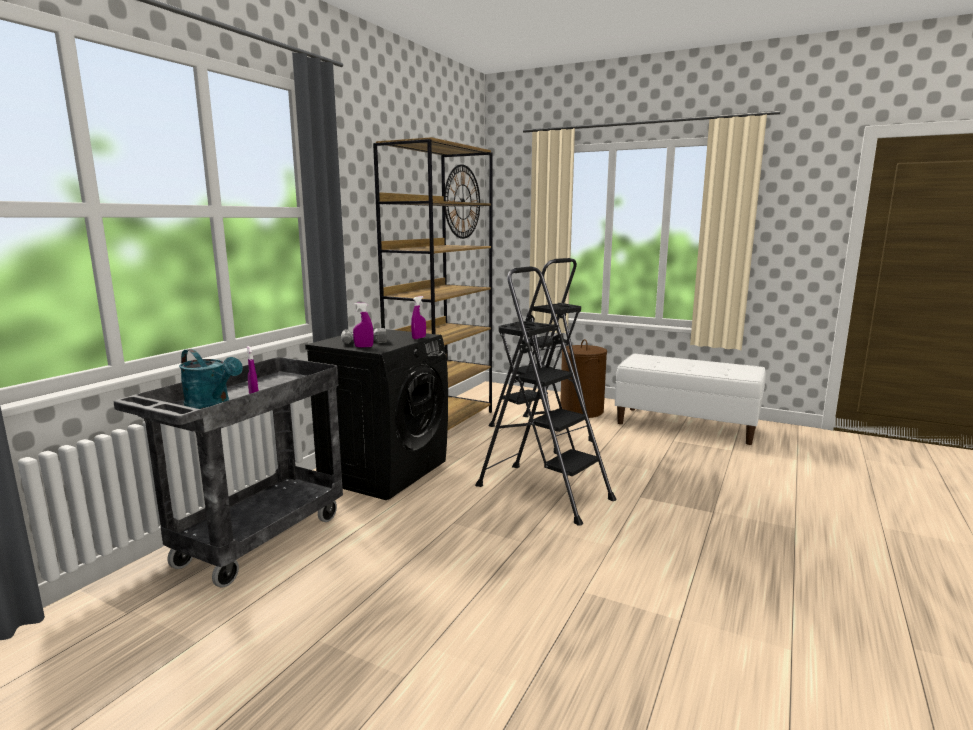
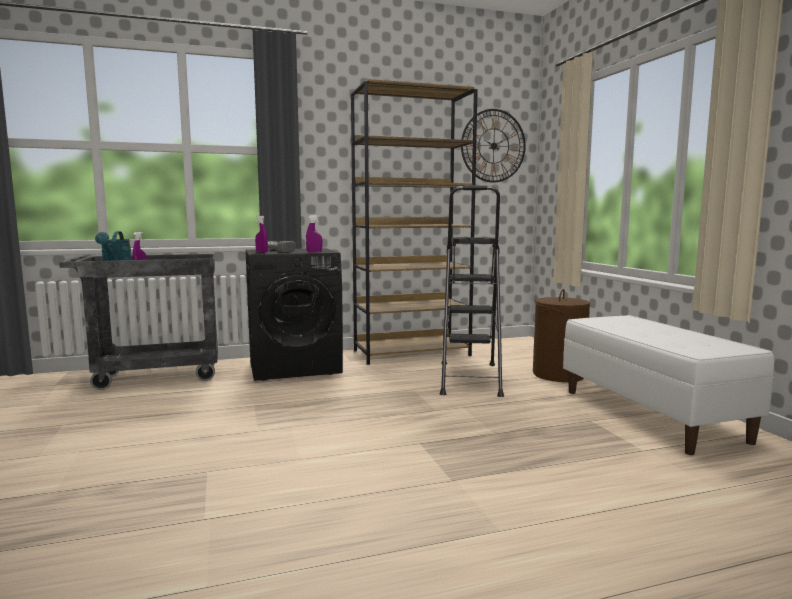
camera: 45 degrees right, 5 degrees down
(542, 491) = (356, 411): step ladder -> none

